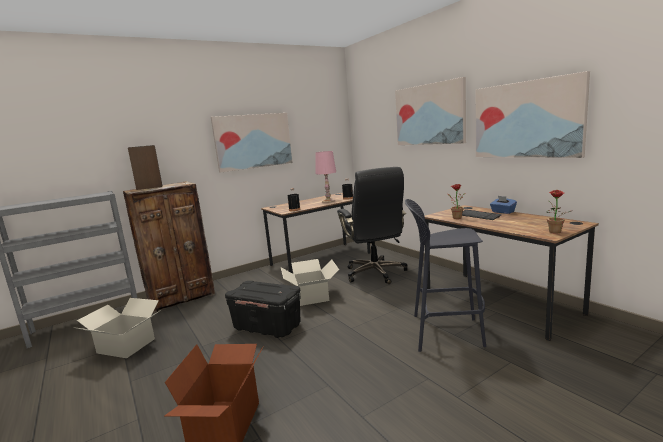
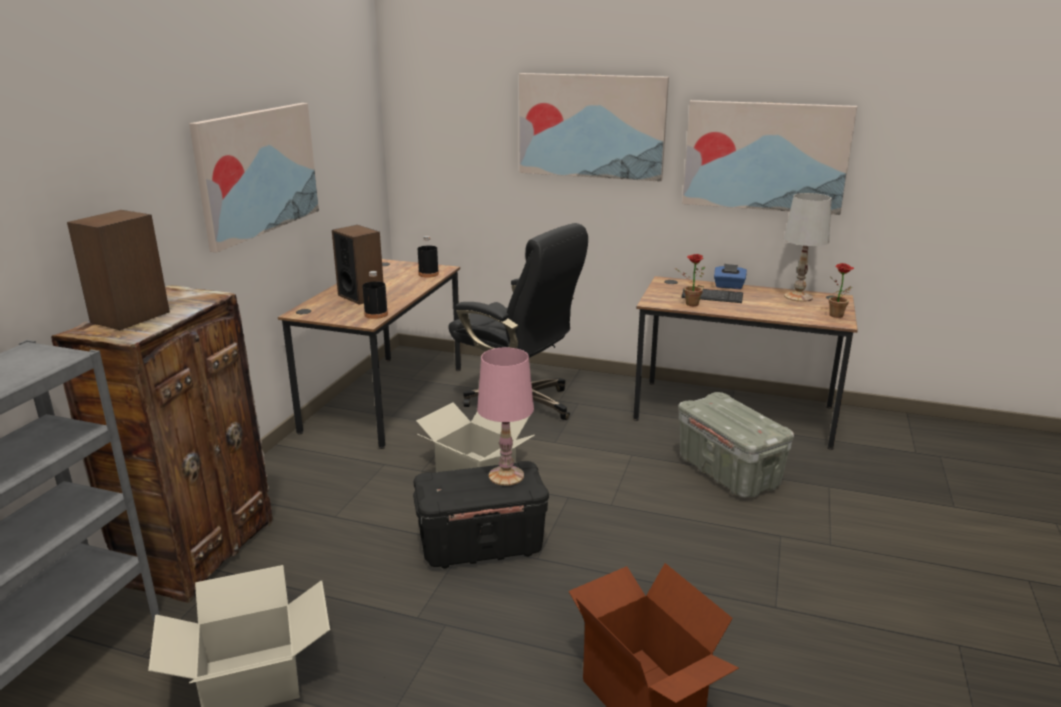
camera: 40 degrees left, 10 degrees up
(304, 203) = (361, 296): none -> speaker
(328, 201) = (401, 284): pink table lamp -> pink table lamp (506, 475)
(445, 332) = (727, 472): grey stool -> grey storage box
(545, 220) = (798, 297): none -> white table lamp

